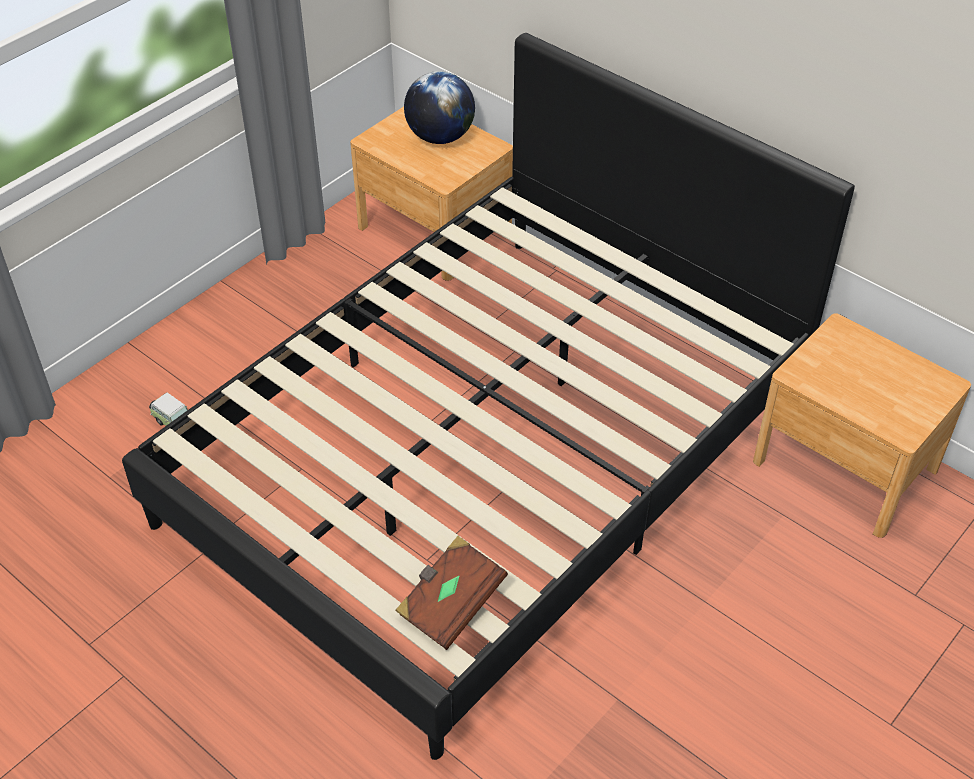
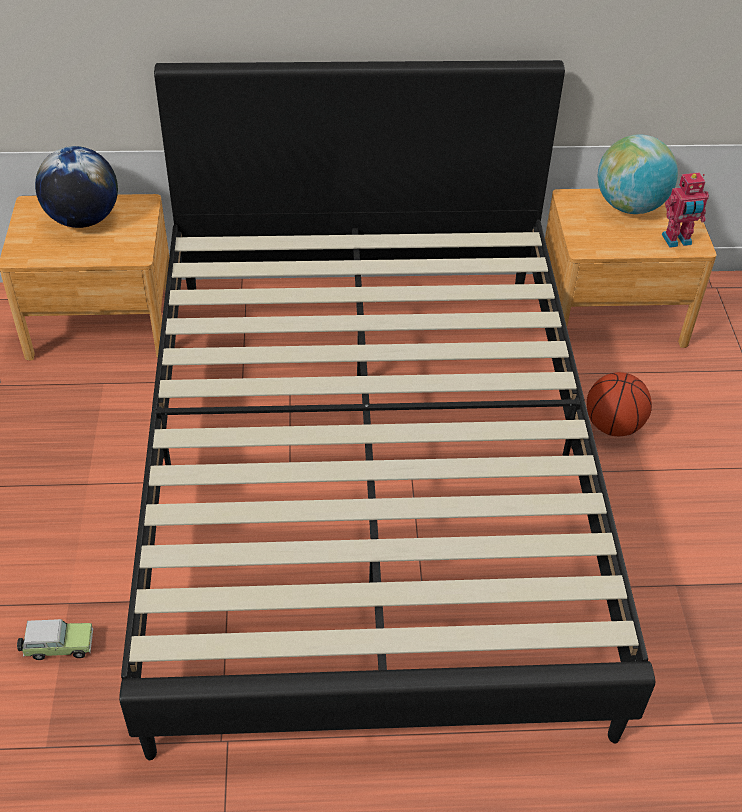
camera: 45 degrees left, 0 degrees up
(450, 604) = (561, 593): brown book -> none
(724, 552) = (612, 426): none -> basketball
(888, 366) = (630, 206): none -> globe
(891, 419) = (677, 241): none -> toy robot

